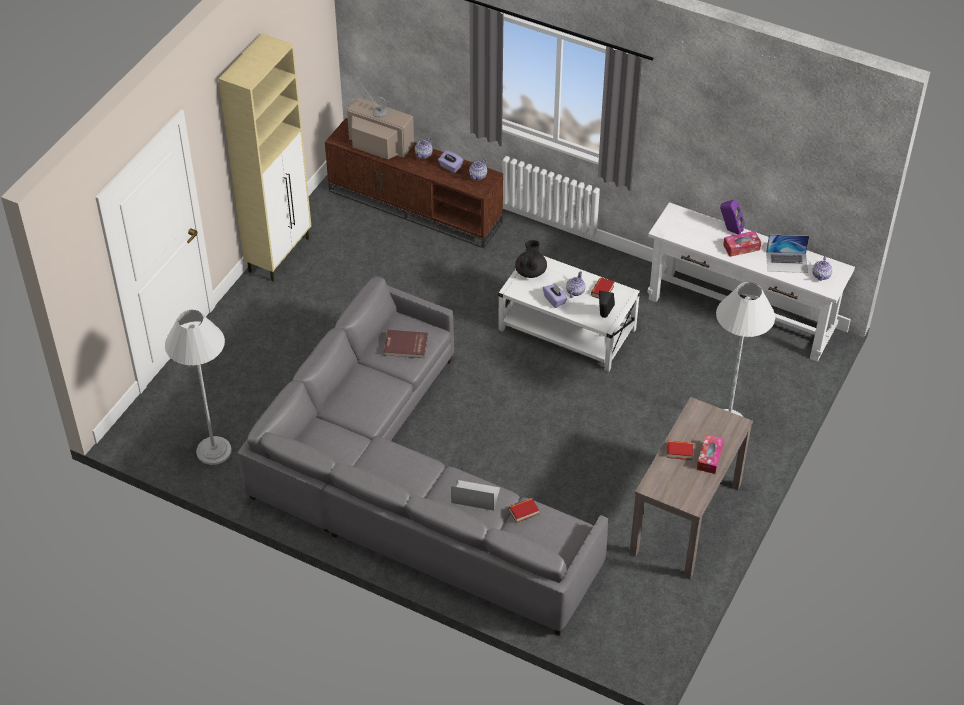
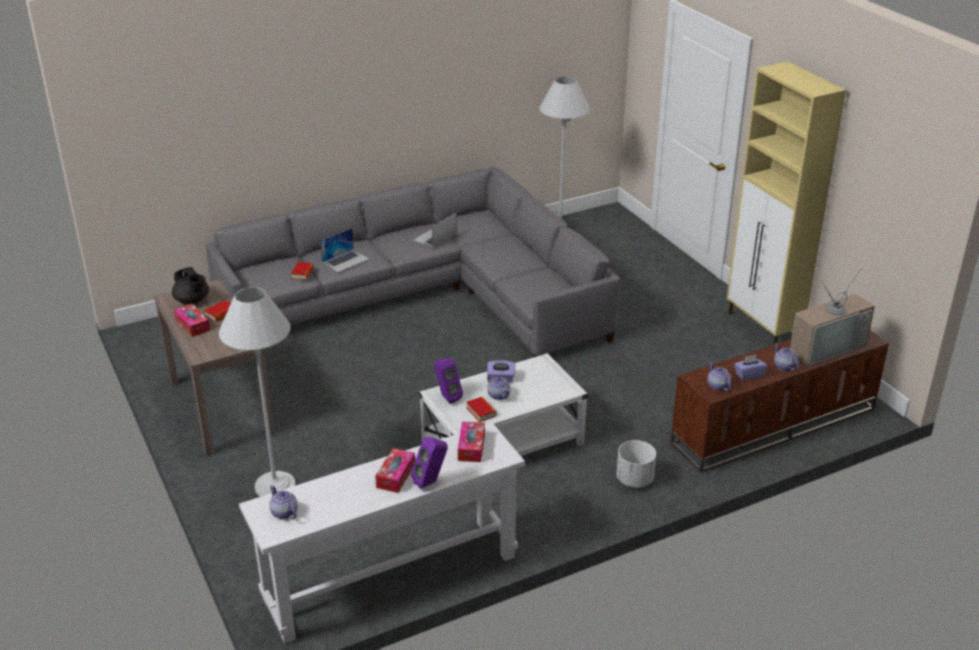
camera: 125 degrees right, 15 degrees down
(406, 346) = (535, 285): red book -> none
(530, 271) = (555, 381): black teapot -> black teapot (192, 301)
(540, 249) = (635, 479): none -> white planter
(604, 316) = (447, 397): black speaker -> purple speaker
(682, 229) = (471, 447): none -> tissue box
(787, 262) = (334, 497): laptop -> laptop (435, 237)

